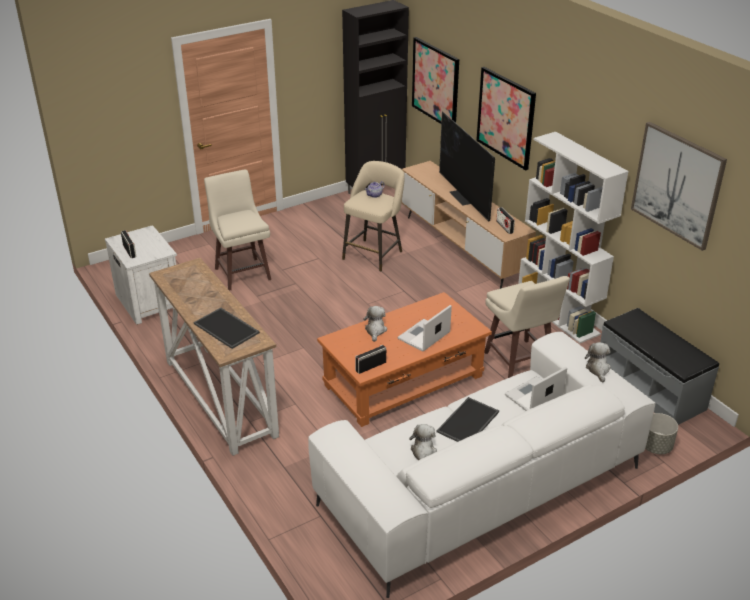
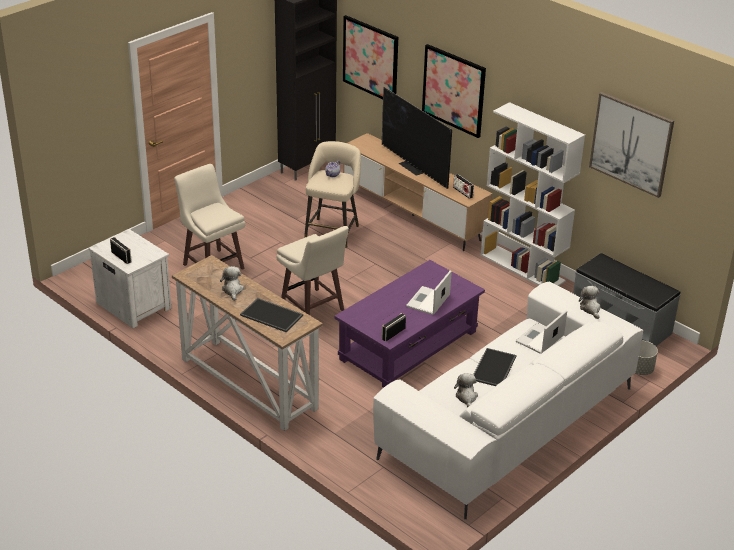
camera: 15 degrees left, 0 degrees up
(375, 330) = (383, 302): plush toy -> plush toy (232, 290)
(403, 381) = (408, 345): orange coffee table -> purple coffee table
(519, 362) = (503, 315): beige stool -> beige stool (313, 308)

